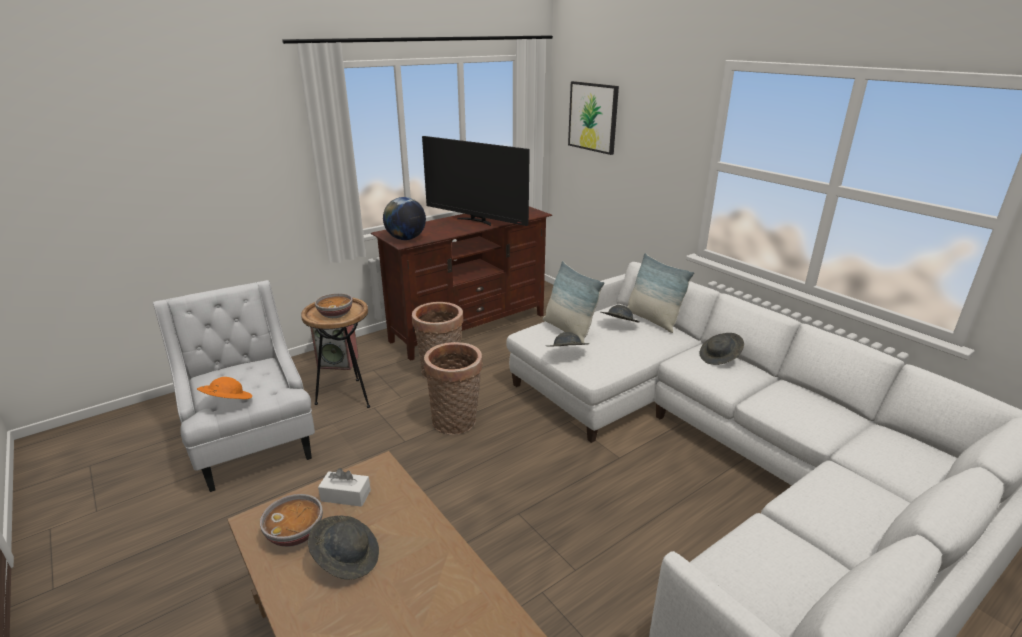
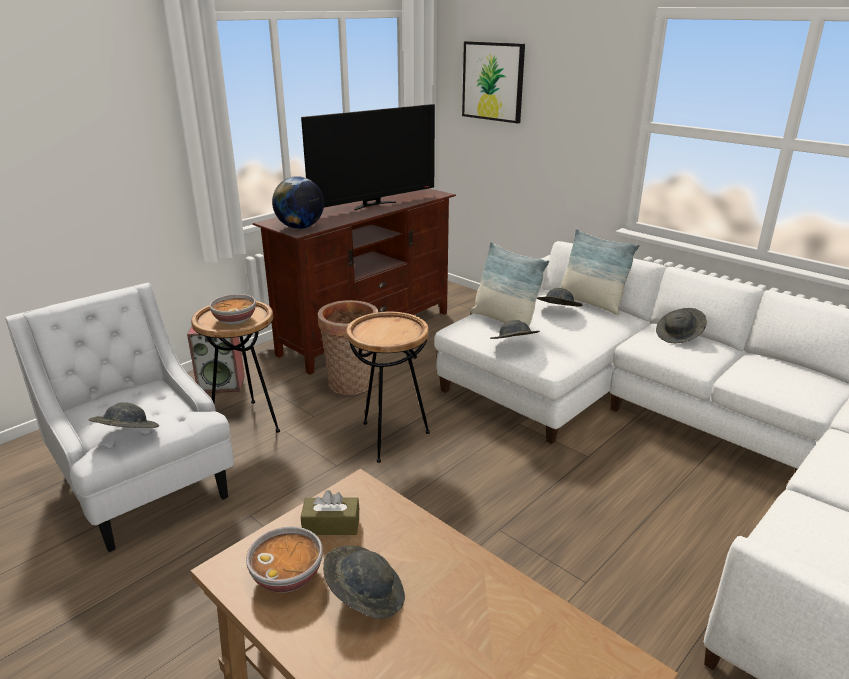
camera: 10 degrees left, 0 degrees up
(227, 402) = (127, 435): orange hat -> grey hat
(346, 496) = (331, 525): white tissue box -> brown tissue box
(456, 423) = (390, 438): basket -> brown side table
(476, 221) = (373, 205): television -> television turned 60 degrees counterclockwise

